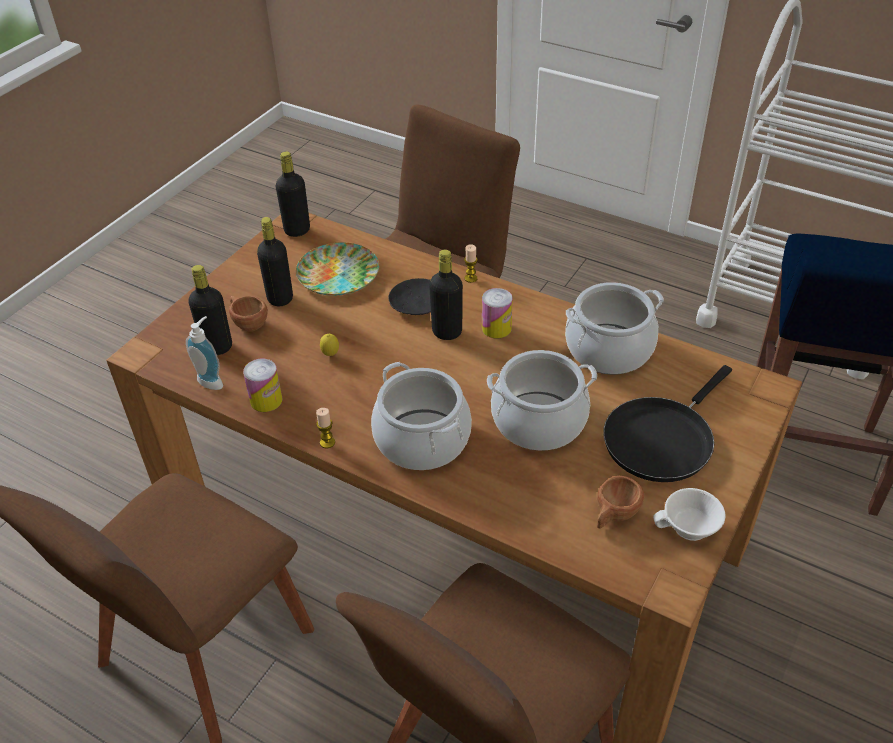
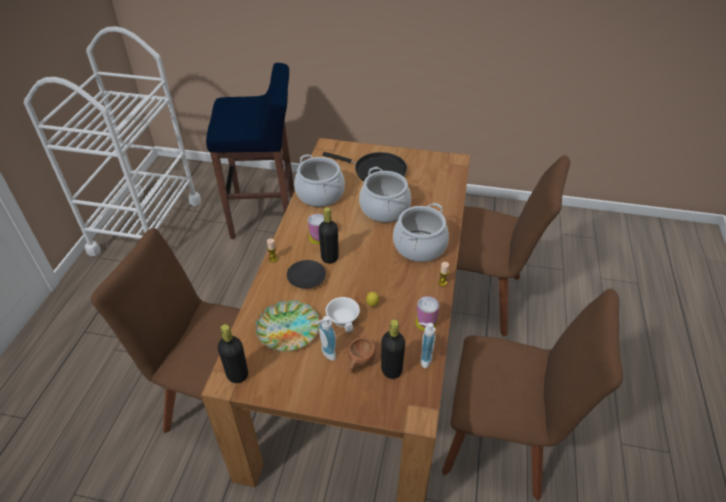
camera: 110 degrees left, 0 degrees up
(280, 298) = (326, 353): black bottle -> soap dispenser
(614, 515) = (429, 178): brown cup -> none
(689, 528) = (423, 159): white cup -> white cup (344, 319)

